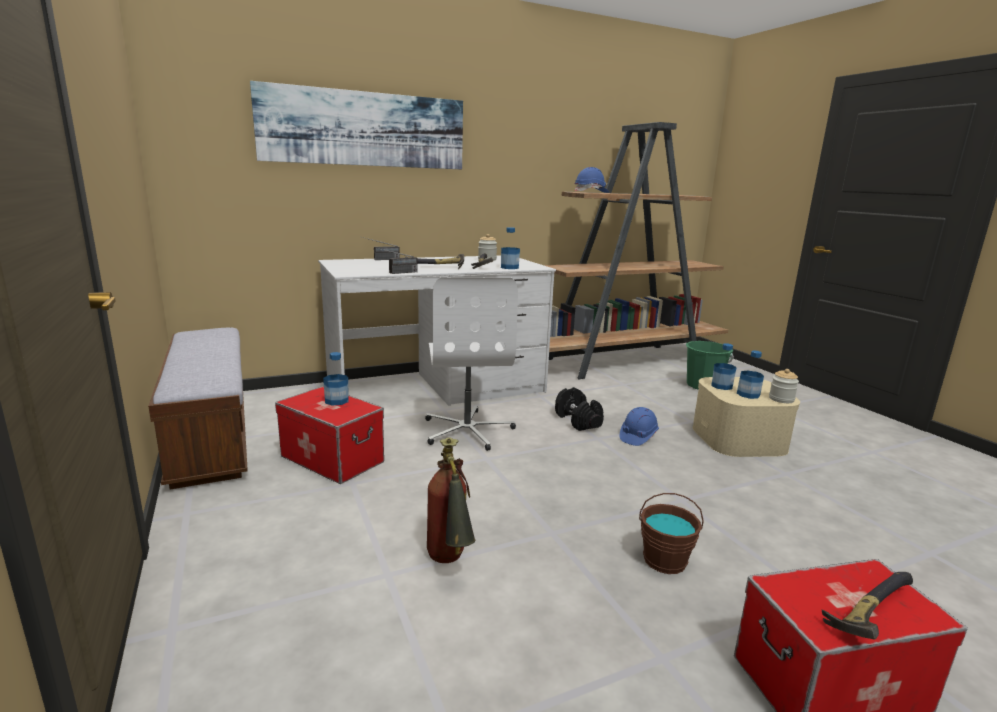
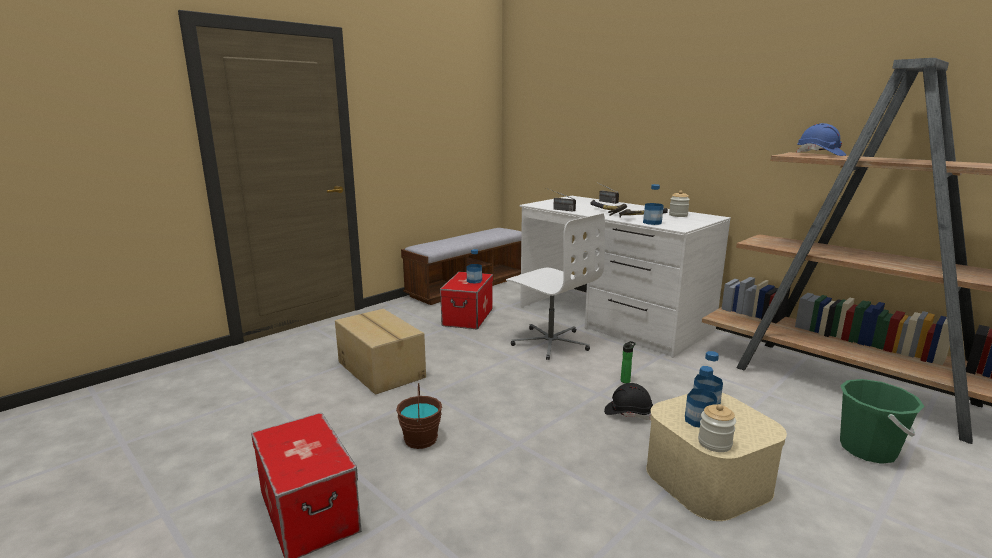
camera: 70 degrees right, 0 degrees up
(364, 129) = (613, 96): picture -> none
(450, 563) = (382, 369): fire extinguisher -> cardboard box
(468, 430) = (550, 342): white office chair -> white office chair turned 105 degrees counterclockwise
(578, 421) = (626, 380): black dumbbell -> bottle
(638, 436) = (628, 413): blue hard hat -> black hard hat
(866, 612) = (288, 452): hammer -> none

